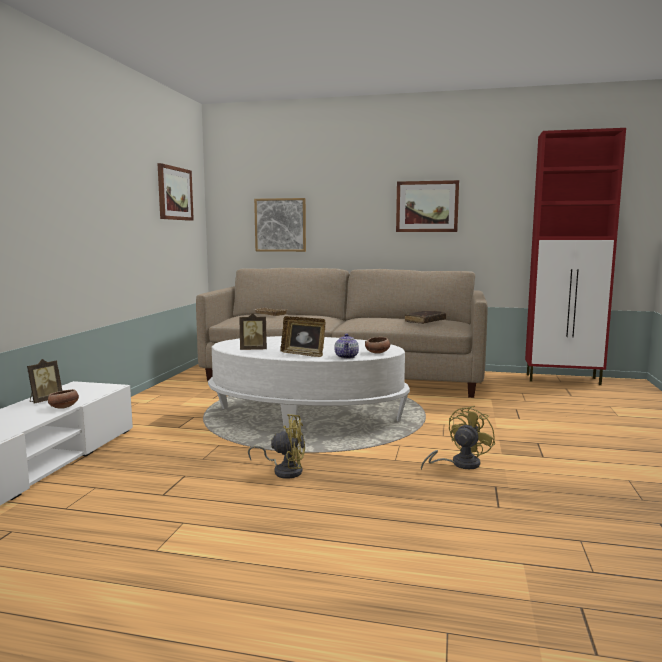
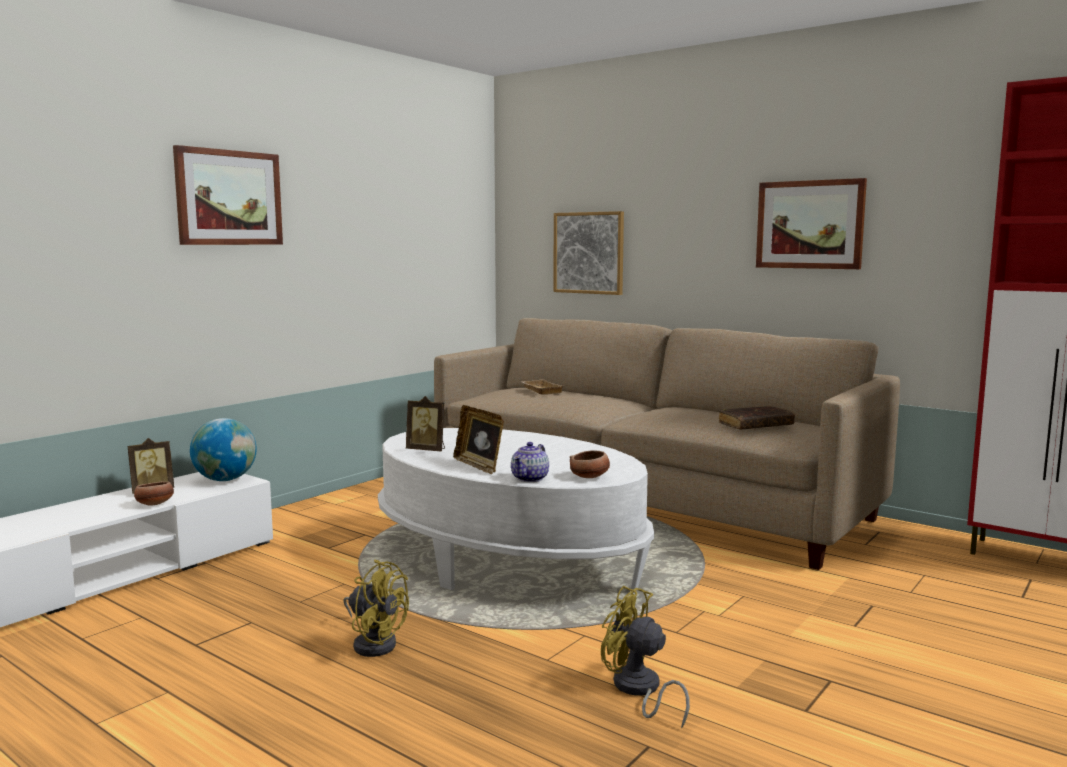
camera: 25 degrees right, 0 degrees up
(94, 388) = (225, 480): none -> globe
(174, 193) = (429, 210): picture -> picture (229, 198)
(459, 464) = (638, 690): yellow fan -> yellow fan turned 120 degrees counterclockwise

